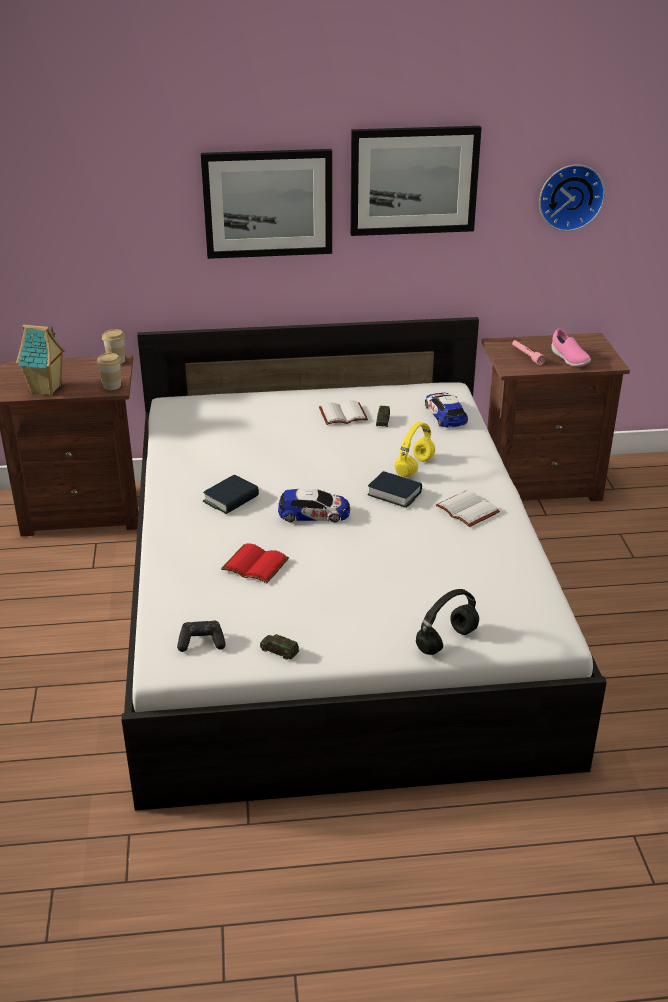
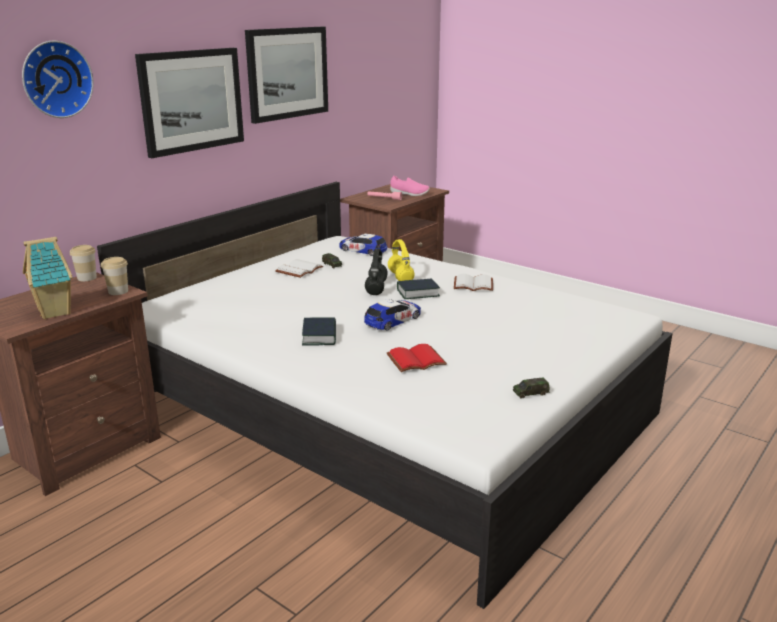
camera: 45 degrees left, 10 degrees down
(201, 642) = (477, 415): black game controller -> none
(447, 640) = (598, 341): black headphones -> black headphones (376, 288)
(570, 196) = (372, 80): wall clock -> wall clock (55, 79)

